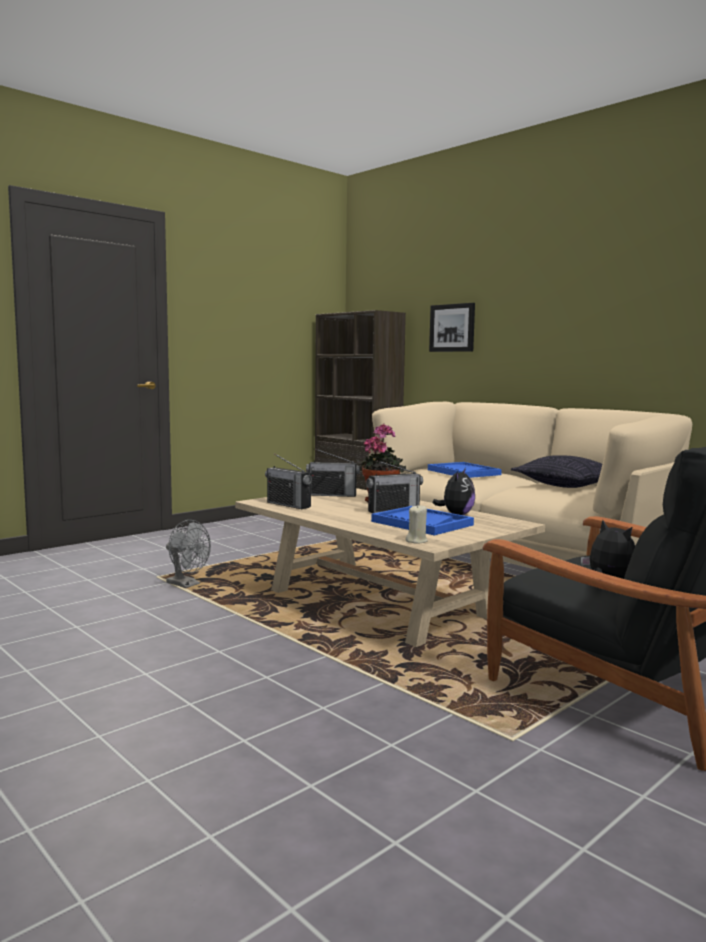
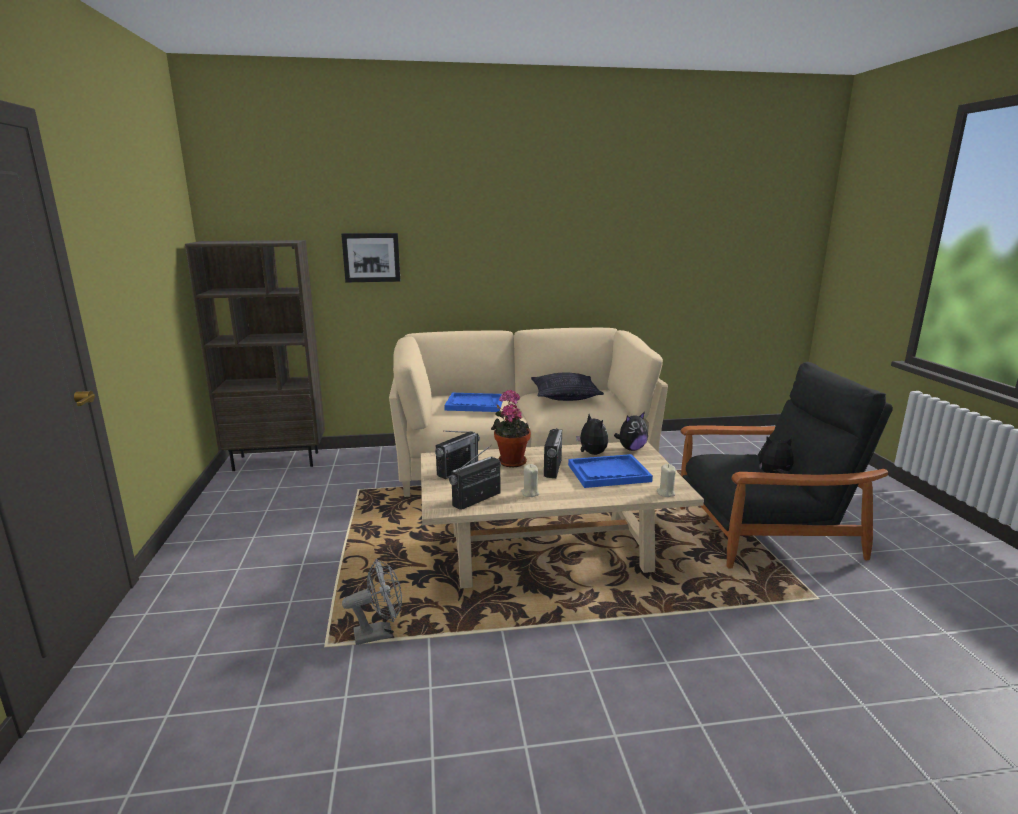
camera: 55 degrees left, 10 degrees up
(288, 505) = (477, 499): radio -> radio turned 150 degrees clockwise
(327, 512) = (530, 493): none -> beige candle
(504, 522) = (631, 449): none -> plush toy

